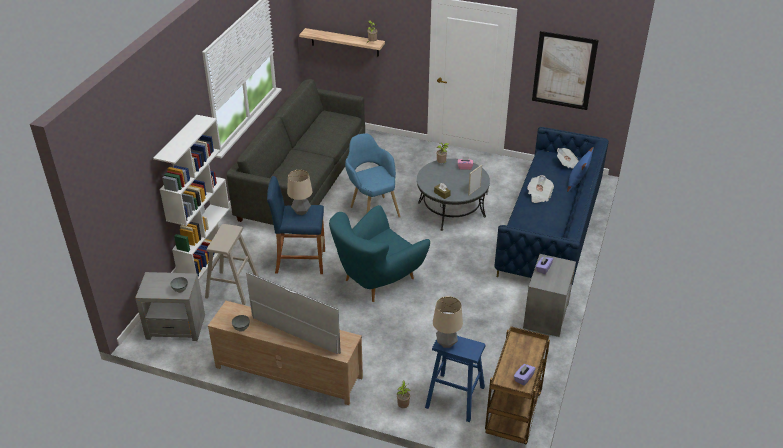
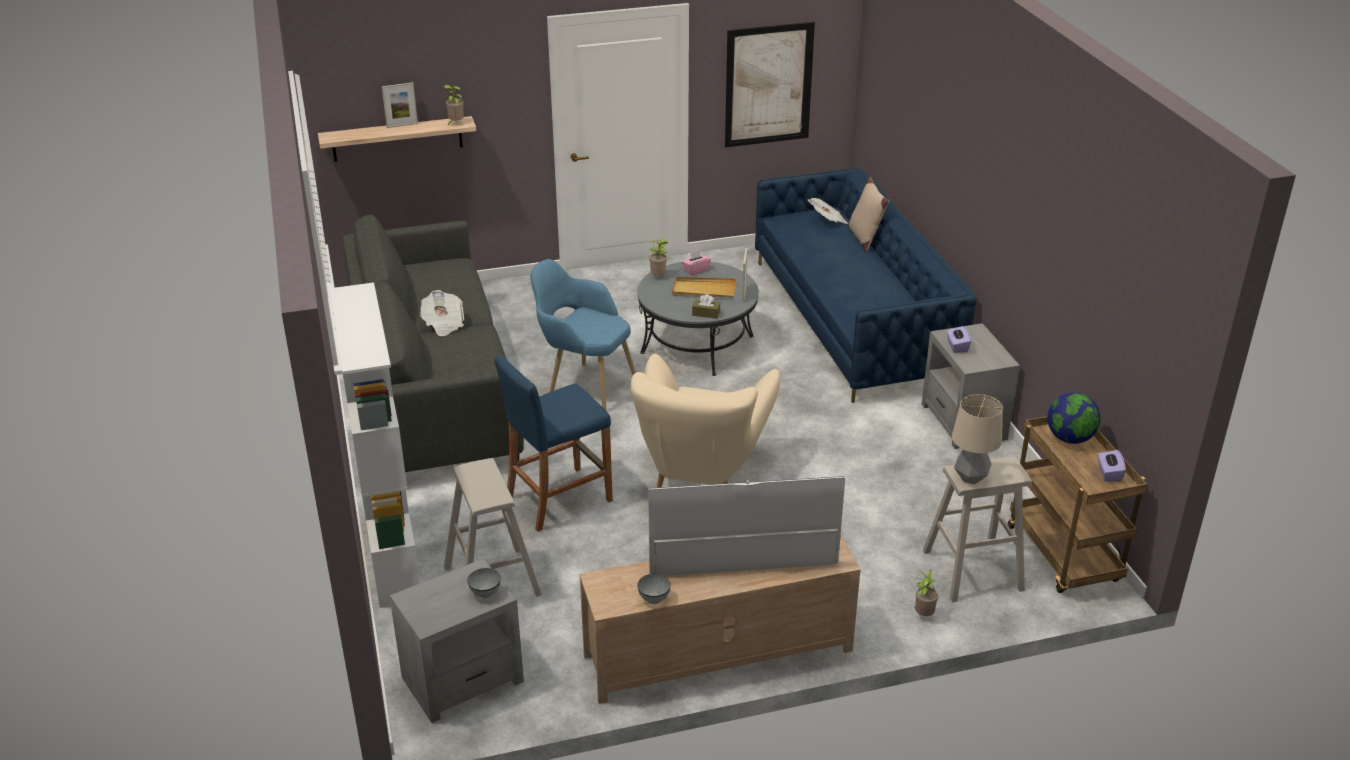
camera: 35 degrees left, 5 degrees down
(301, 212) = (558, 403): table lamp -> none
(346, 36) = (402, 125): none -> picture frame
(377, 280) = (701, 474): turquoise armchair -> beige armchair
(454, 397) = (972, 570): blue stool -> beige stool
(456, 180) = (704, 290): none -> beige tray
(527, 348) = (1069, 438): none -> globe
(539, 195) = (837, 268): newspaper -> newspaper (443, 324)
(577, 183) = (864, 238): blue pillow -> beige pillow

